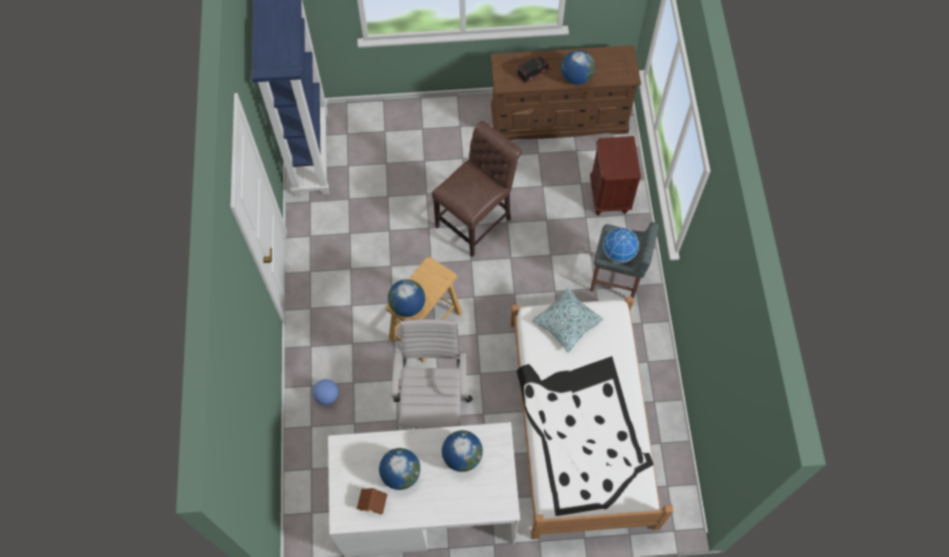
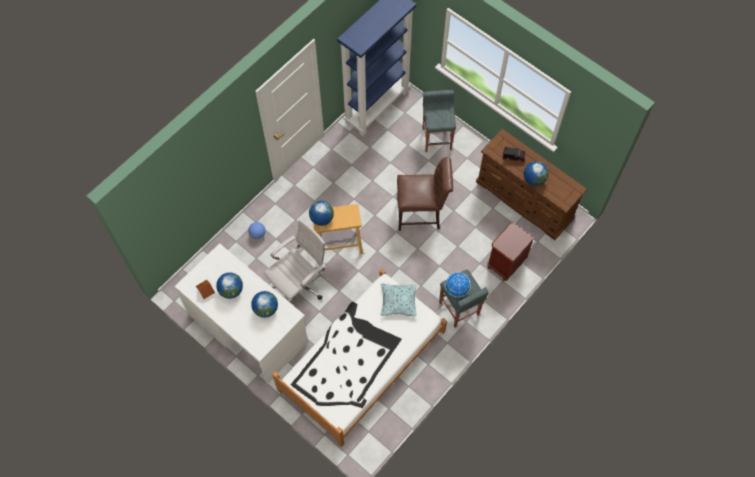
camera: 45 degrees right, 0 degrees up
(408, 131) = (437, 138): none -> grey stool

